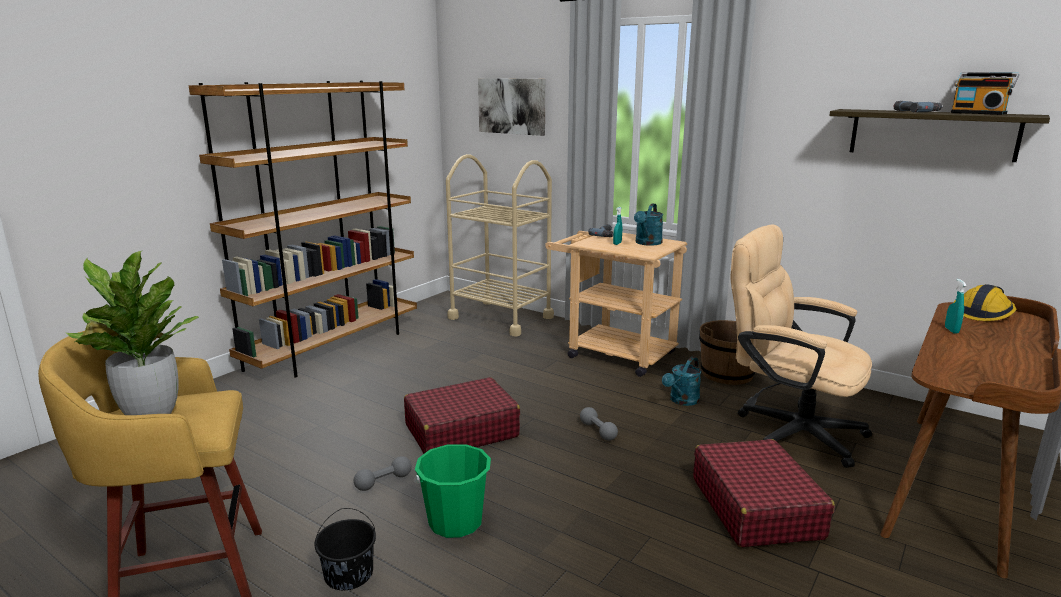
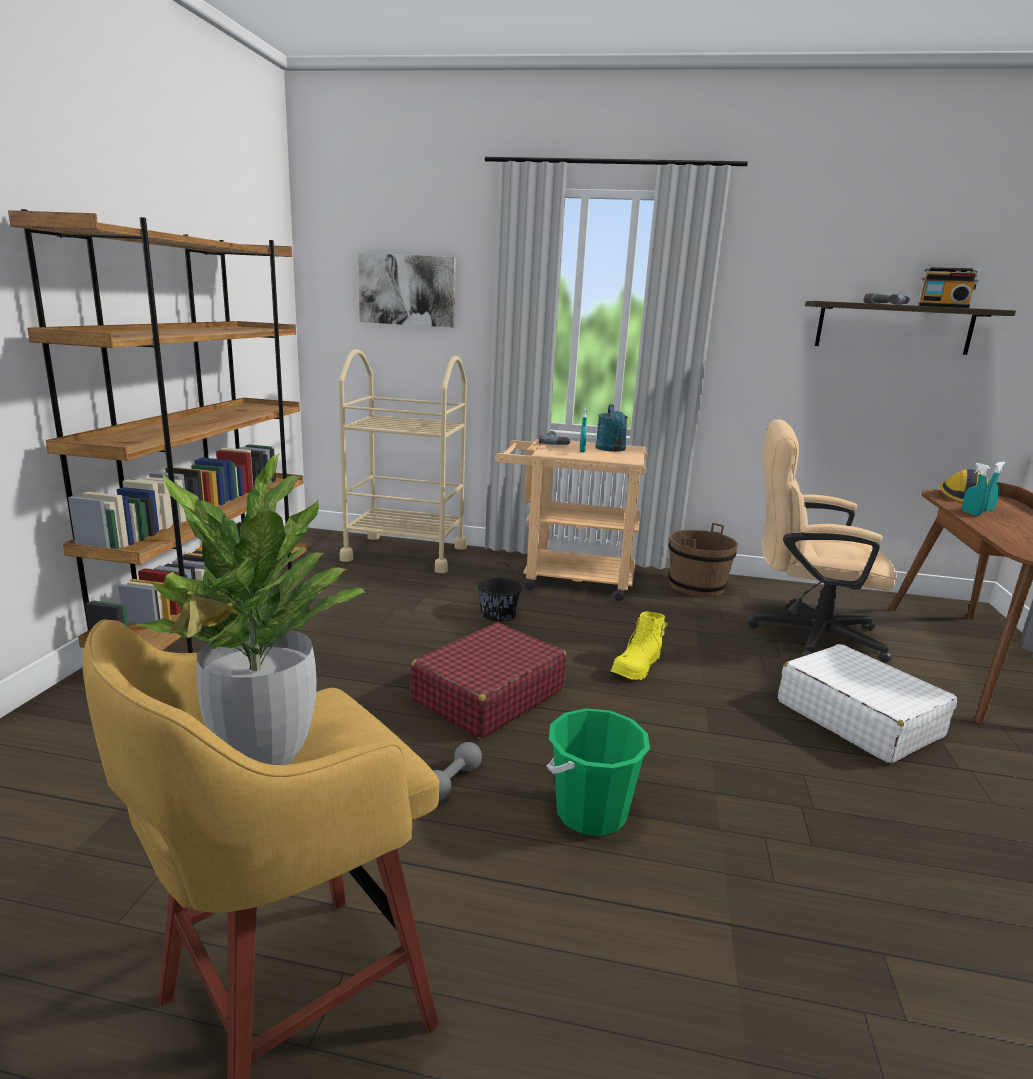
camera: 25 degrees left, 0 degrees up
(348, 574) = (525, 924): black bucket -> black bucket (498, 614)
(598, 431) = (637, 667): grey dumbbell -> yellow boot
(682, 401) = (684, 620): turquoise watering can -> none
(755, 507) = (858, 718): red suitcase -> white suitcase
(980, 329) = (987, 510): none -> turquoise spray bottle

